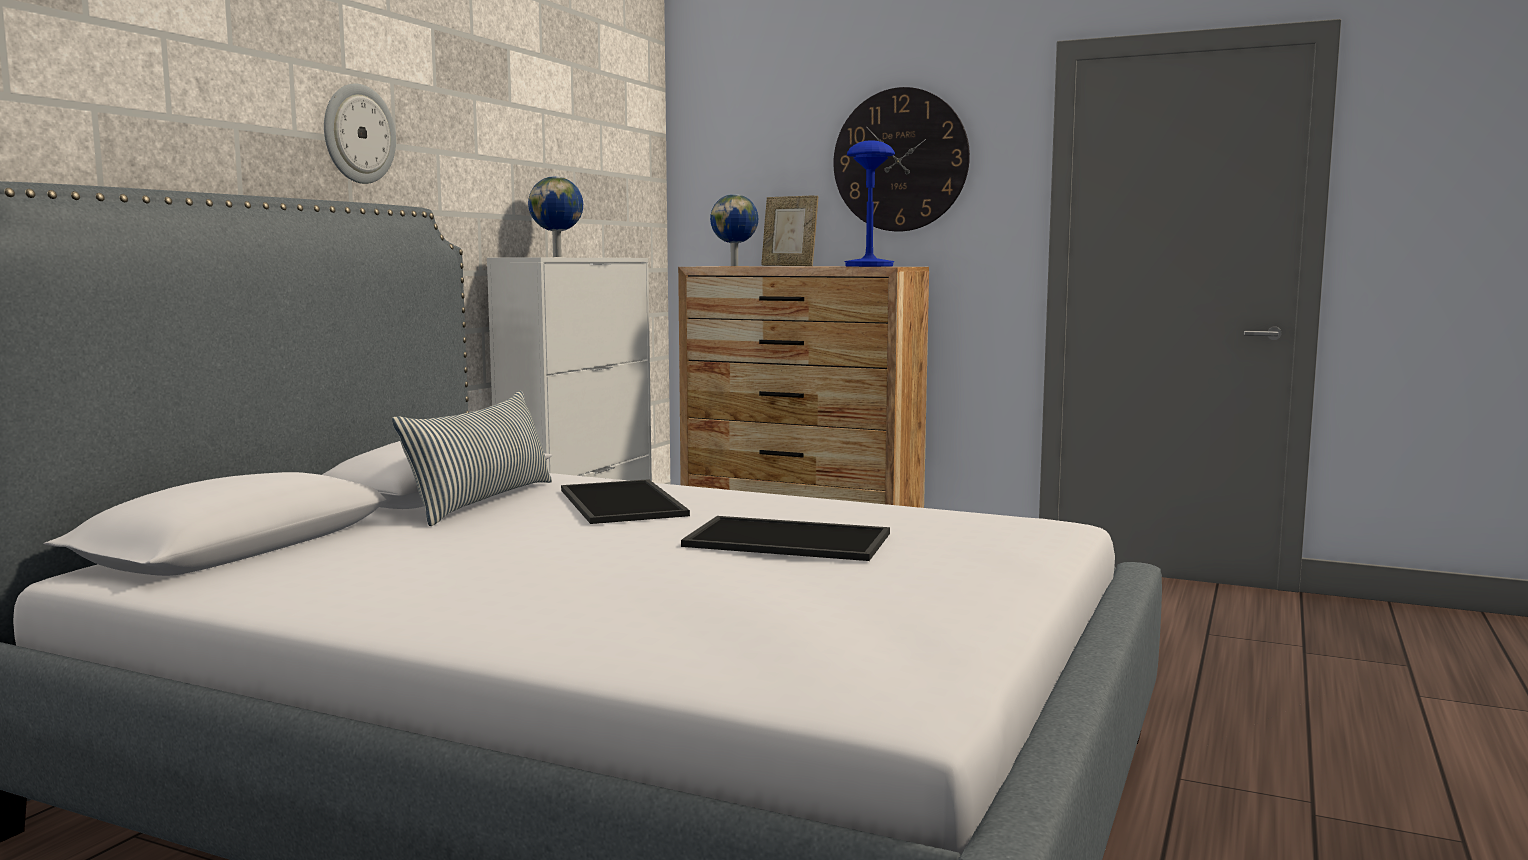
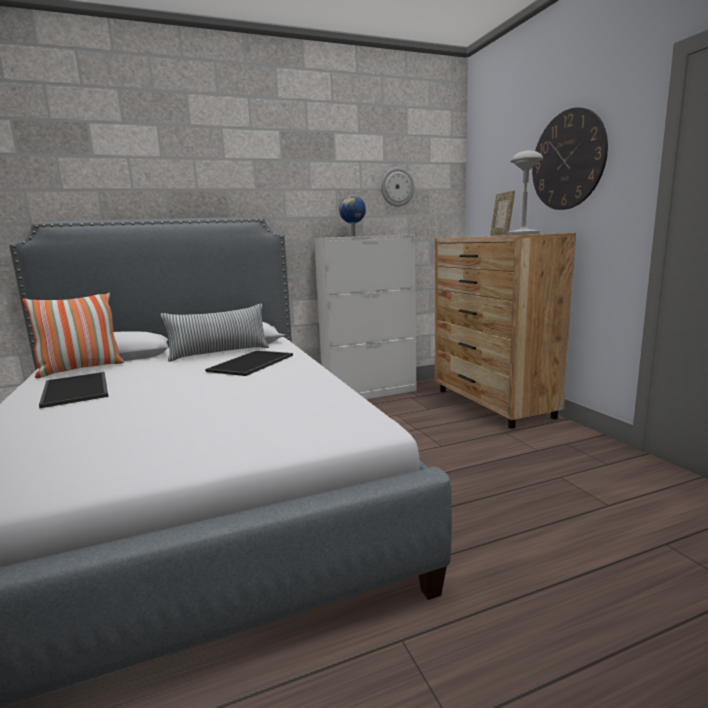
camera: 45 degrees right, 5 degrees up
(259, 568) = (81, 369): none -> pillow
(358, 134) = (231, 186): wall clock -> wall clock (397, 187)
(735, 266) = (463, 236): globe -> none
(790, 539) = (226, 399): tray -> tray (77, 389)
(869, 266) = (523, 234): blue table lamp -> grey table lamp

